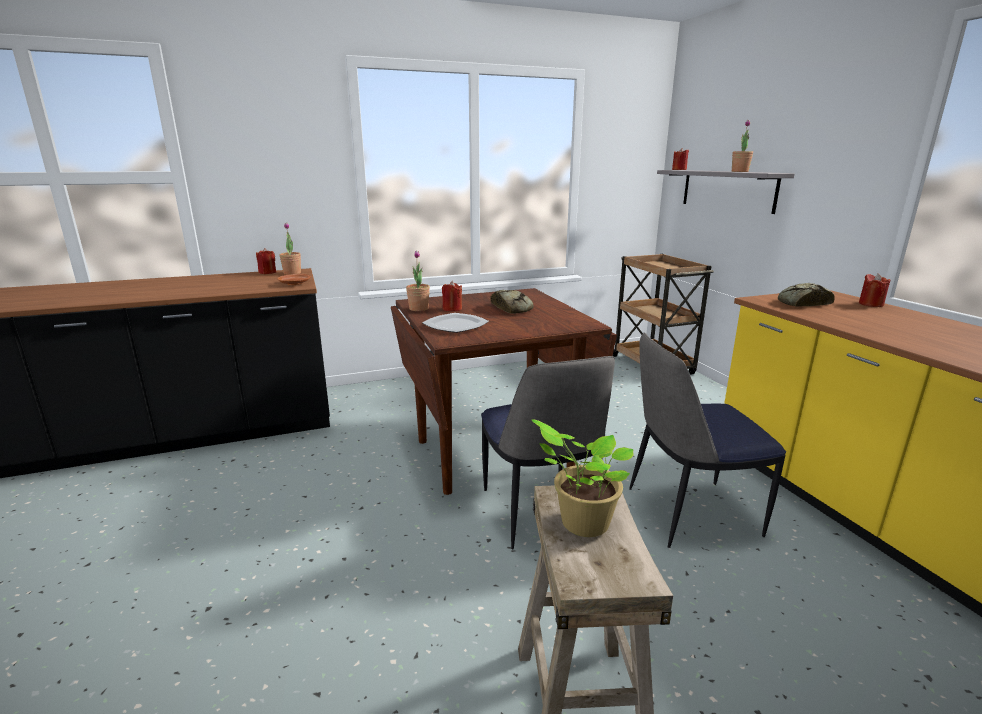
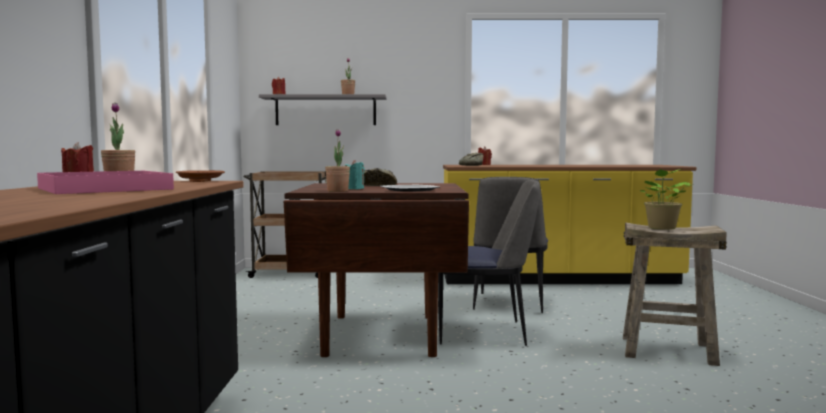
camera: 70 degrees left, 15 degrees down
(208, 285) = (105, 189): none -> pink tray
(452, 309) = (354, 189): red candle -> turquoise candle

